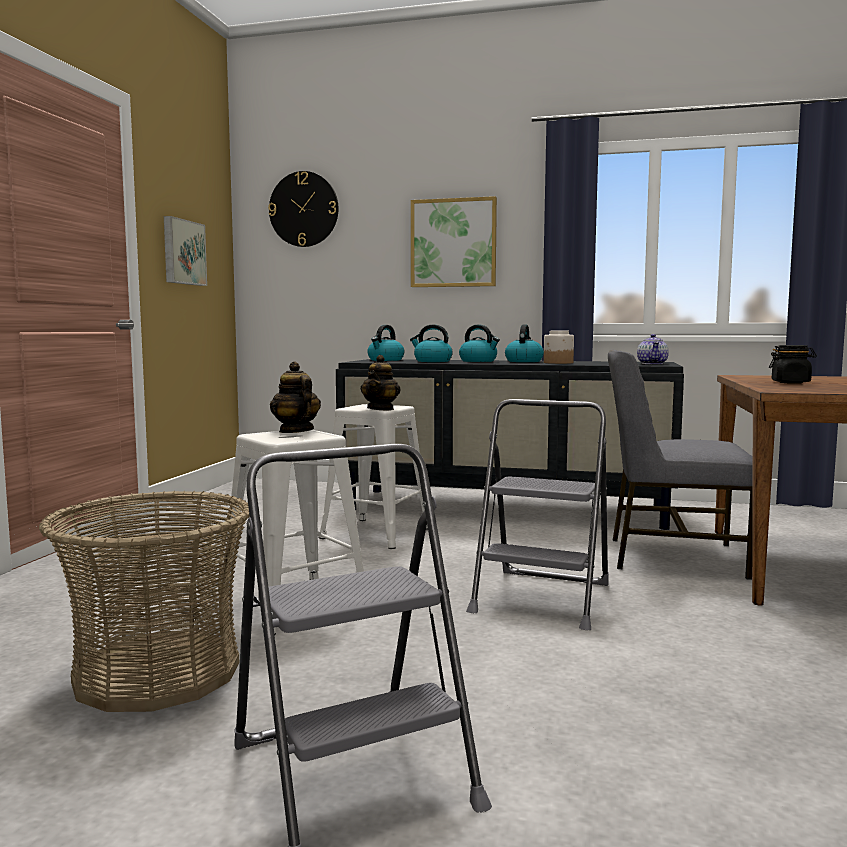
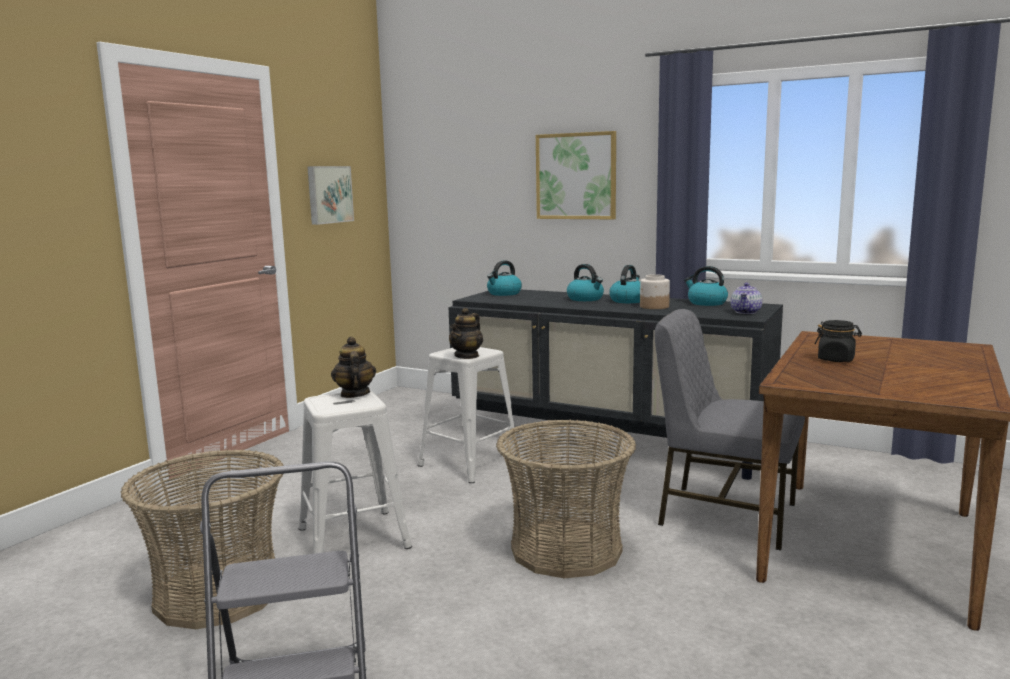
camera: 15 degrees right, 5 degrees up
(304, 209) = (443, 143): wall clock -> none
(432, 361) = (541, 299): kettle -> kettle (706, 303)
(544, 595) = (566, 549): grey step ladder -> basket

